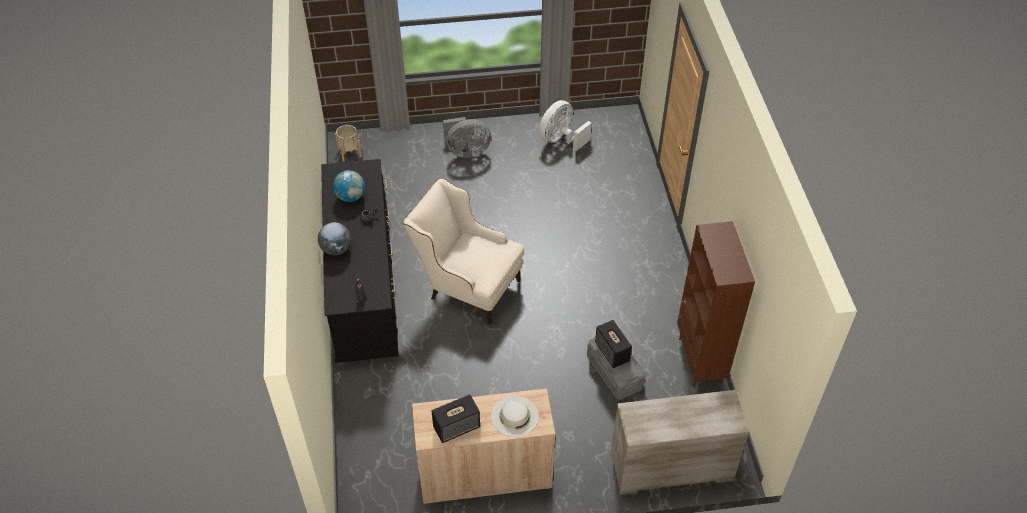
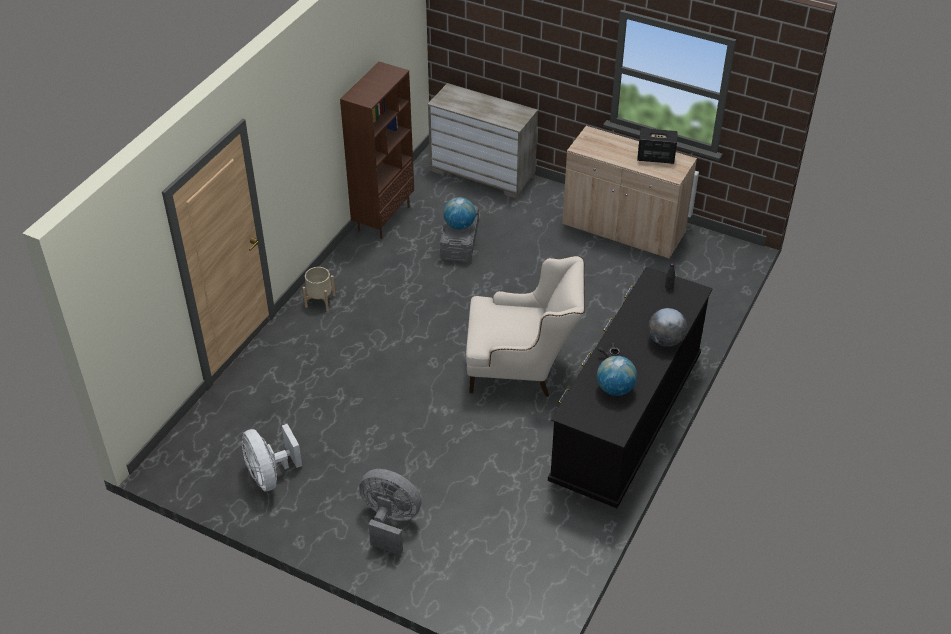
camera: 145 degrees left, 5 degrees down
(349, 152) = (534, 604): beige planter -> beige planter (320, 301)
(467, 285) = (522, 368): beige armchair -> beige armchair turned 60 degrees counterclockwise
(514, 416) = (606, 145): white hat -> none
(560, 140) = (270, 475): white fan -> white fan turned 75 degrees clockwise
(612, 352) = (459, 225): speaker -> globe

